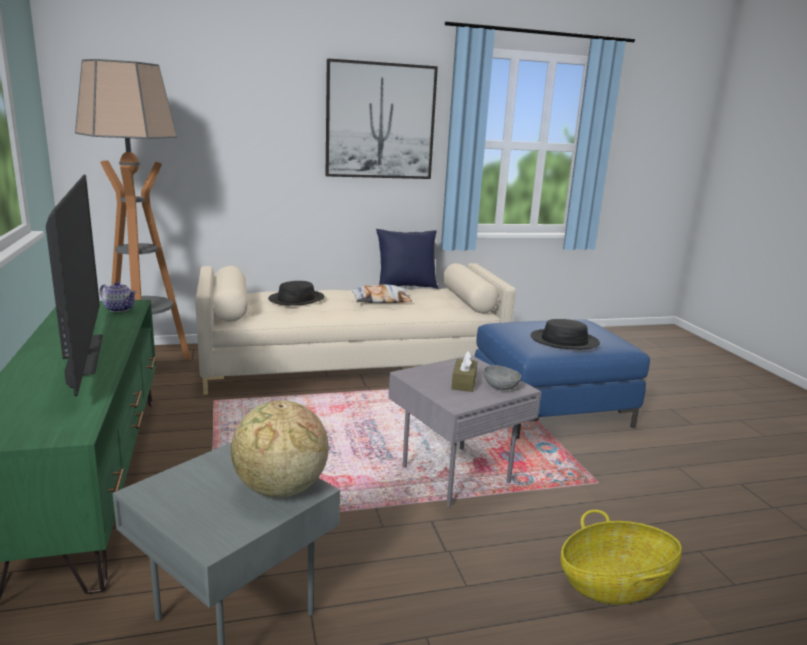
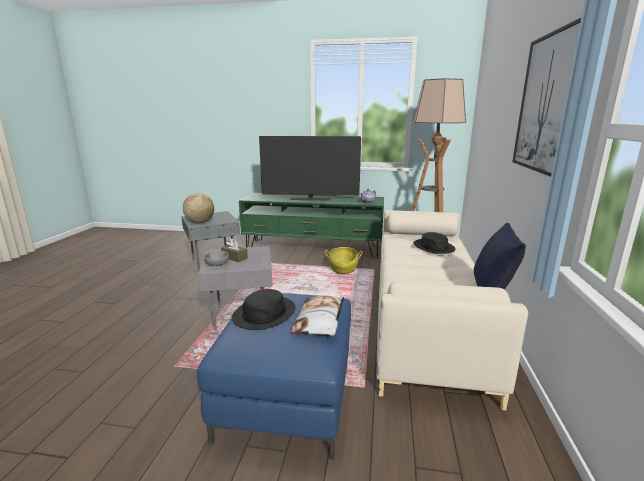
camera: 115 degrees right, 0 degrees up
(381, 300) = (436, 274): pillow -> pillow (320, 320)
(615, 583) = (117, 331): basket -> basket (343, 269)

